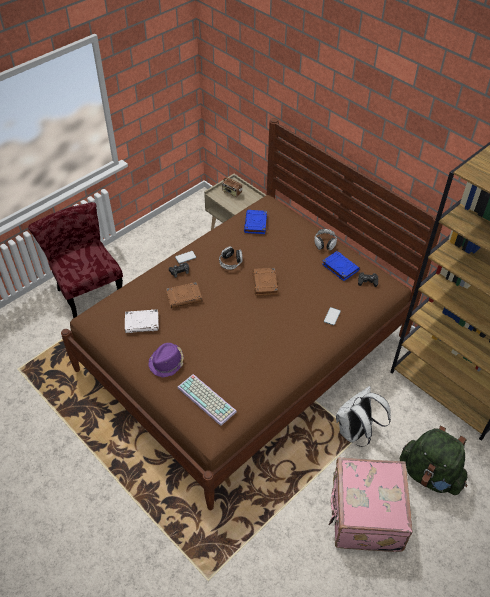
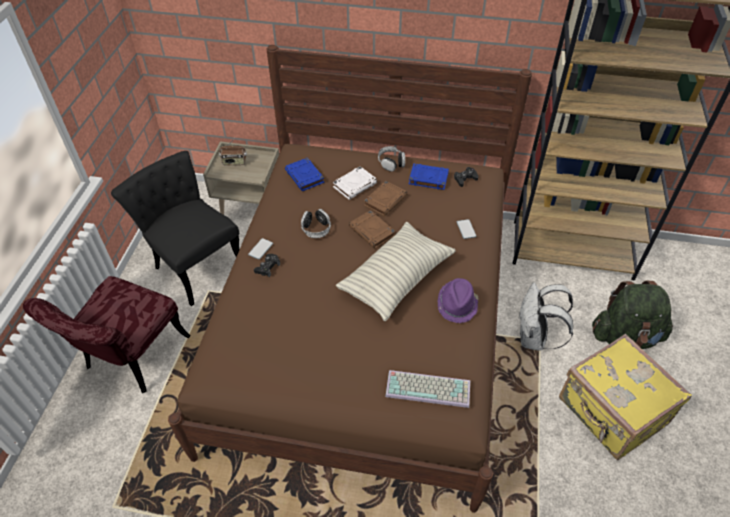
camera: 35 degrees left, 0 degrees up
(88, 292) = (131, 360): red chair -> red chair turned 90 degrees counterclockwise
(142, 323) = (278, 348): white book -> white book (355, 185)
(167, 363) = (348, 376): purple hat -> purple hat (457, 304)
(170, 251) = (194, 263): none -> black chair
(184, 297) = (300, 292): brown book -> brown book (385, 200)
(251, 322) = (396, 279): none -> pillow
(364, 516) = (611, 412): pink suitcase -> yellow suitcase

